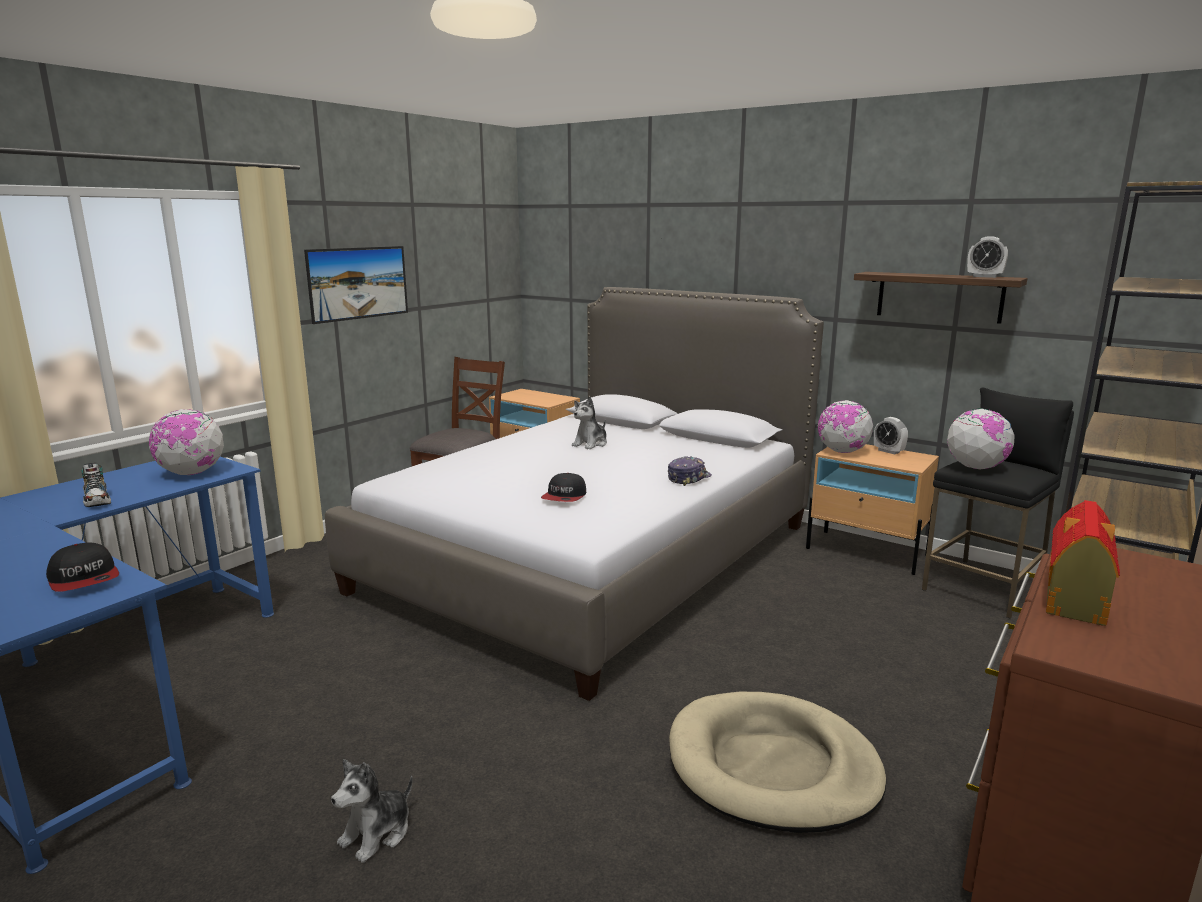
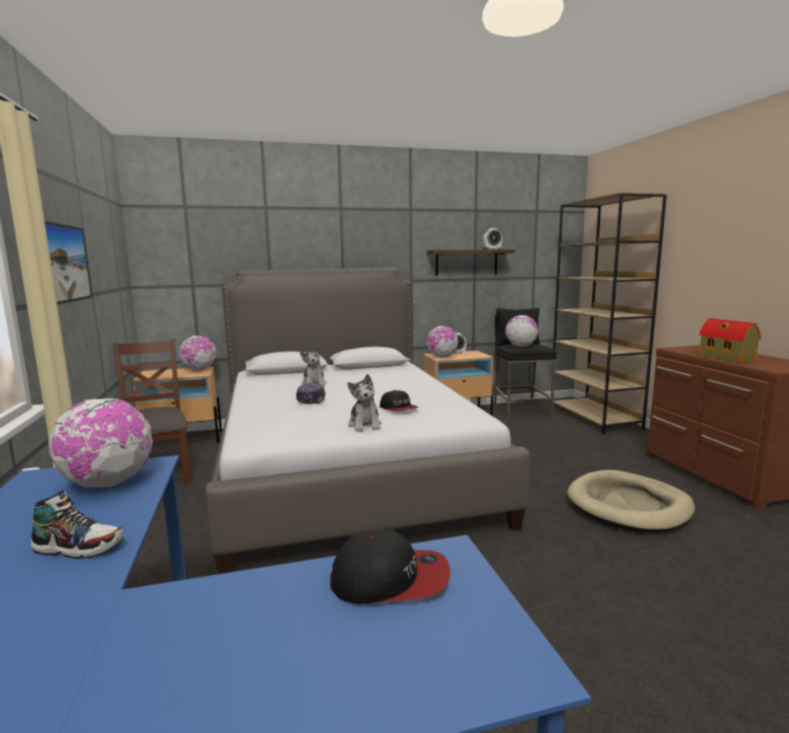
camera: 50 degrees left, 5 degrees down
(377, 833) = (615, 664): plush toy -> plush toy (365, 425)
(558, 399) = (199, 370): none -> globe
(688, 478) = (422, 383): cap -> cap (311, 400)

